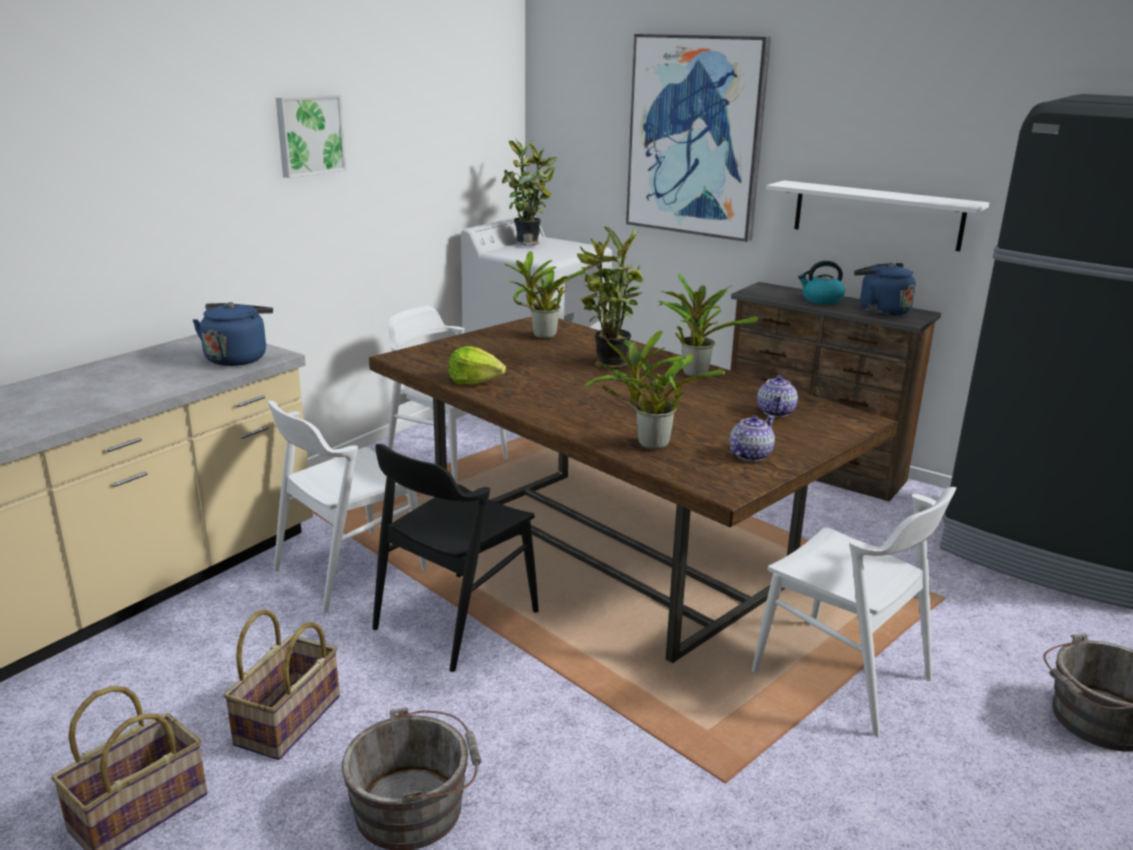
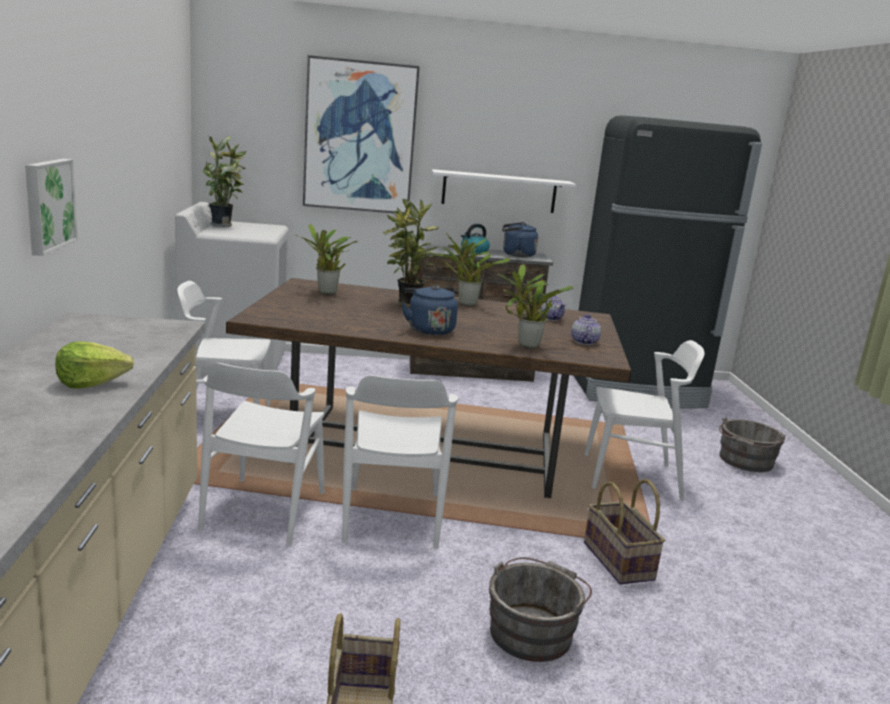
camera: 40 degrees left, 5 degrees down
(238, 358) = (153, 331): blue kettle -> blue kettle (429, 329)
(289, 721) = (376, 621): basket -> basket (619, 561)
(309, 135) = (107, 122): picture -> picture (47, 205)
(455, 620) = (392, 518): black chair -> white chair
(475, 381) = (345, 326): lettuce -> lettuce (91, 383)

